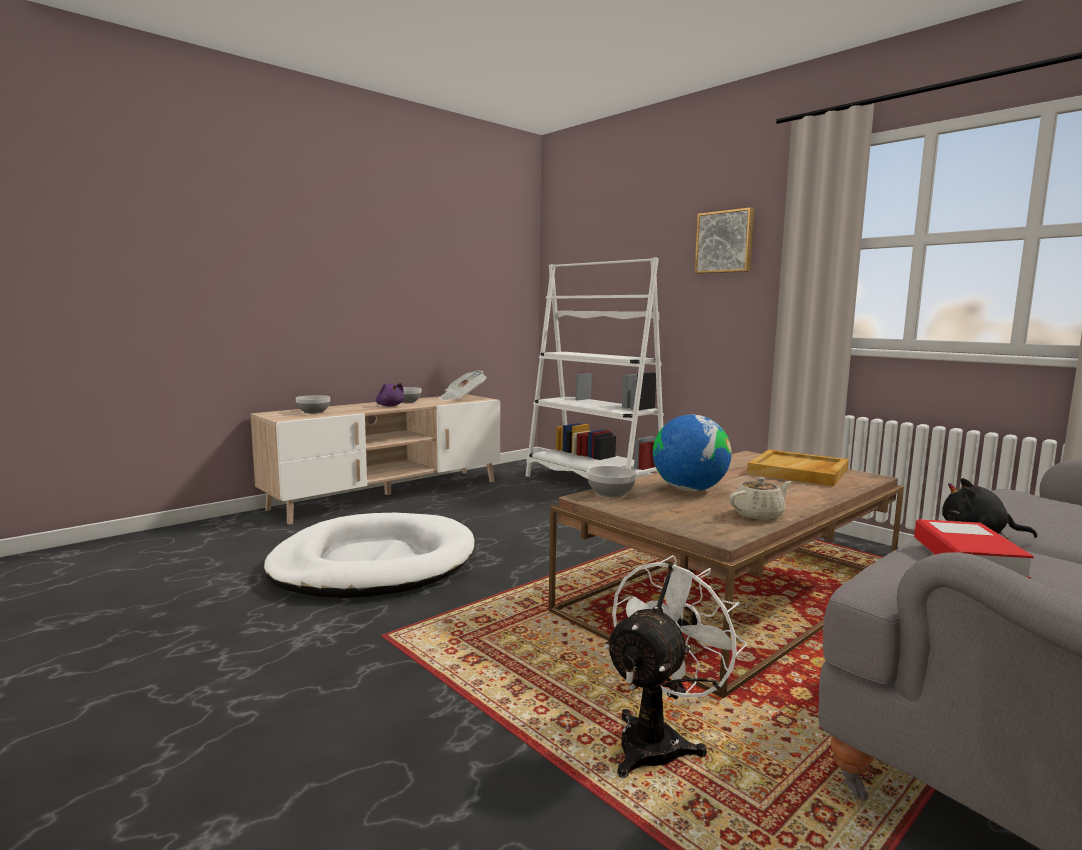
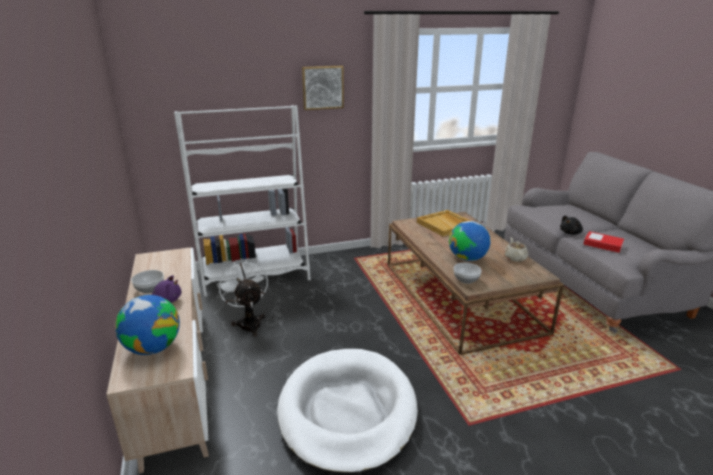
camera: 65 degrees left, 15 degrees up
(314, 412) = (153, 348): bowl -> globe
(462, 398) = (163, 260): newspaper -> none
(658, 740) = (580, 360): white fan -> white fan (249, 322)

